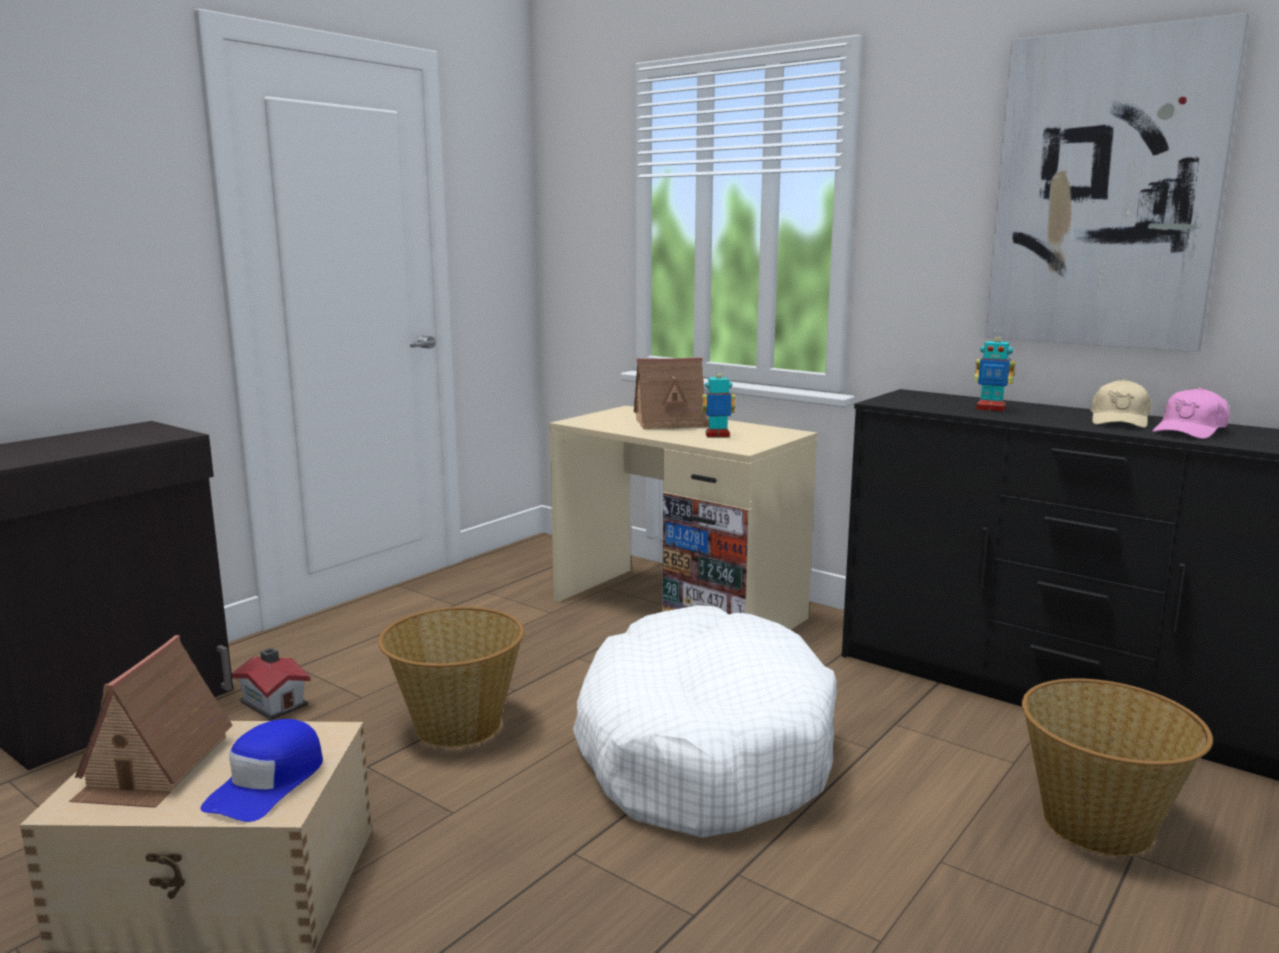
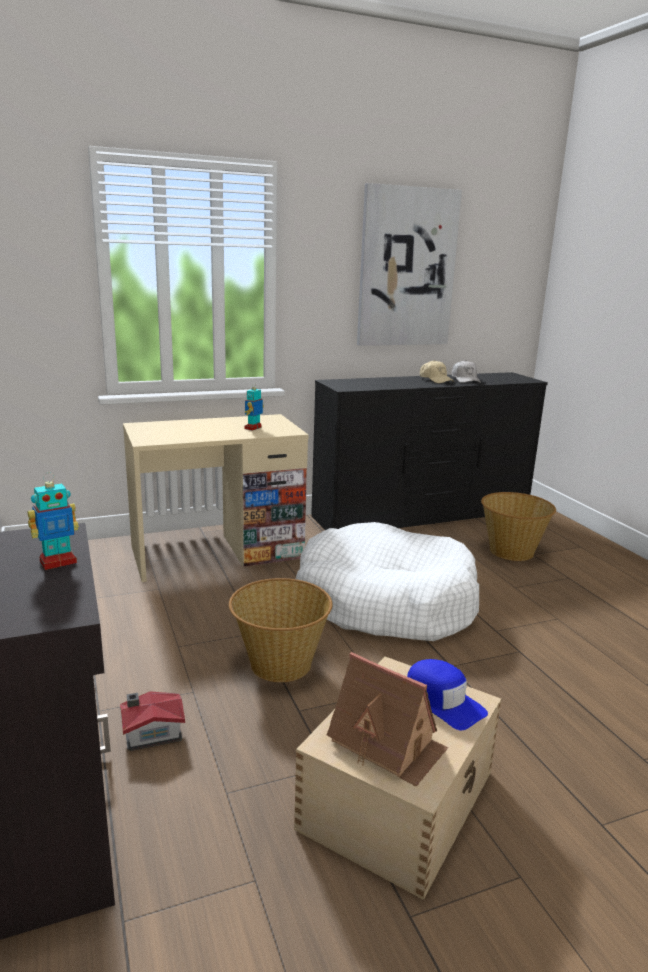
camera: 60 degrees left, 5 degrees up
(674, 423) = (202, 427): toy house -> none
(990, 409) = (387, 383): toy robot -> toy robot (58, 562)
(1190, 431) = (465, 380): pink cap -> white cap

